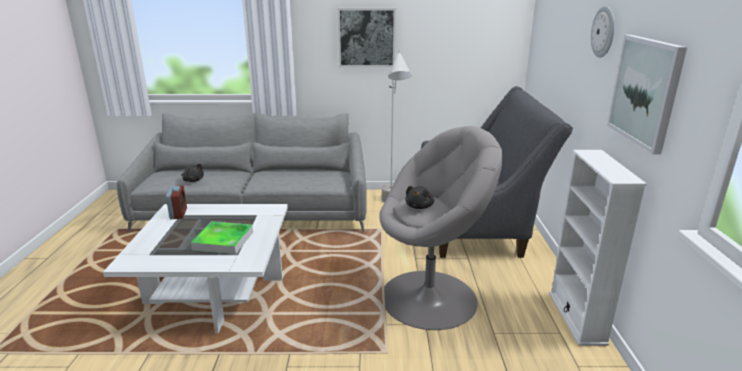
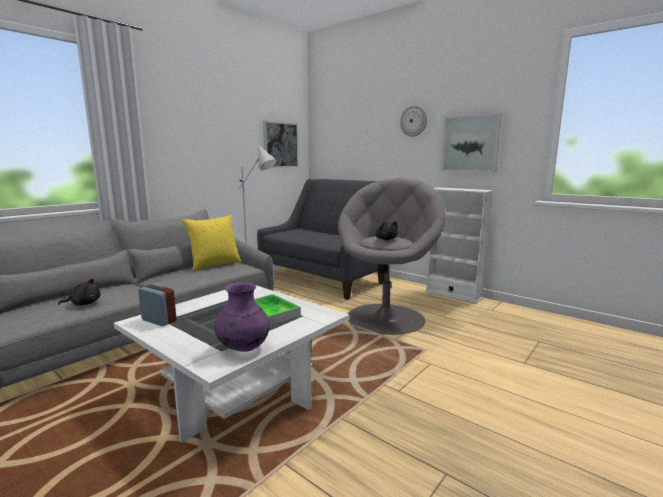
camera: 50 degrees left, 10 degrees down
(158, 259) = (243, 348): none -> purple vase
(322, 173) = (214, 265): none -> yellow pillow
(366, 37) = (205, 140): picture -> picture (280, 145)

